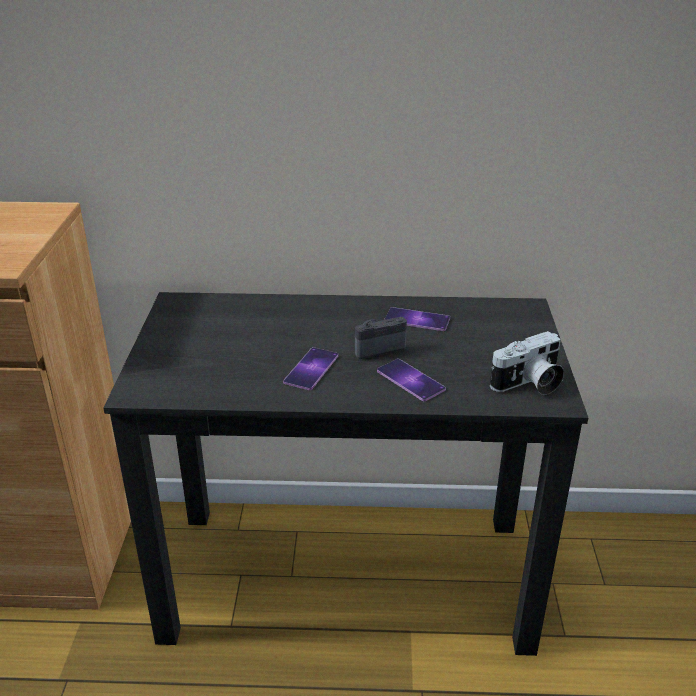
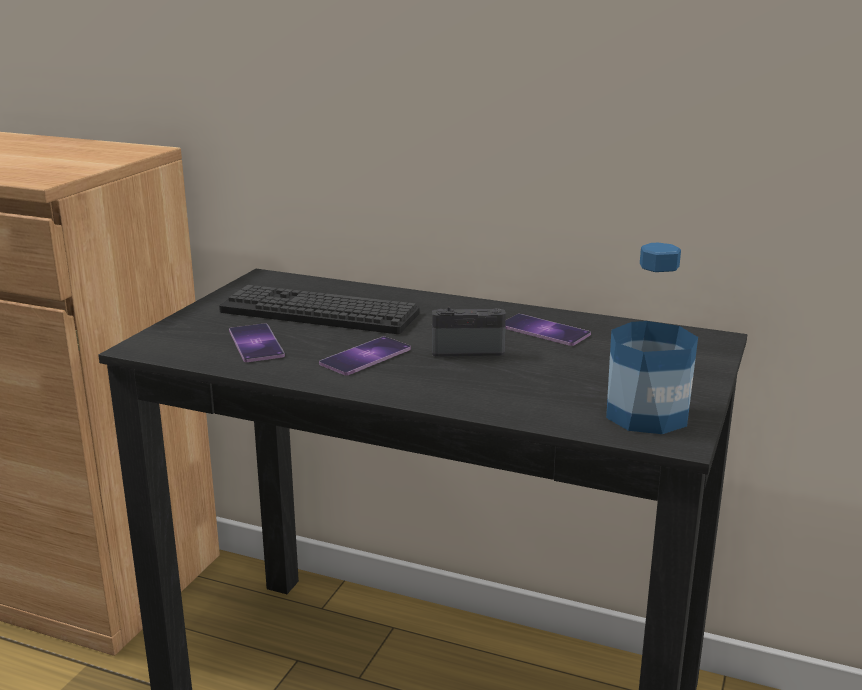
camera: 20 degrees right, 10 degrees down
(245, 331) = (319, 312): none -> keyboard
(410, 380) = (483, 385): phone -> phone (256, 343)
(529, 384) = (646, 415): camera -> bottle

